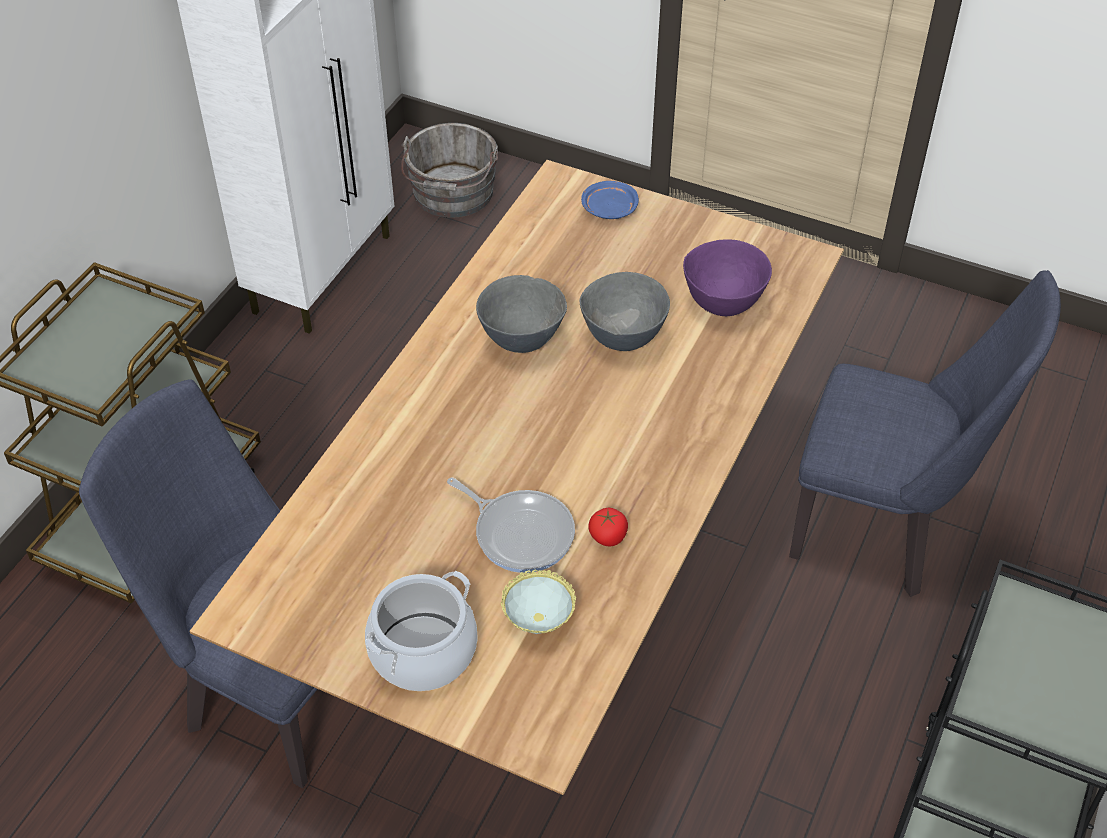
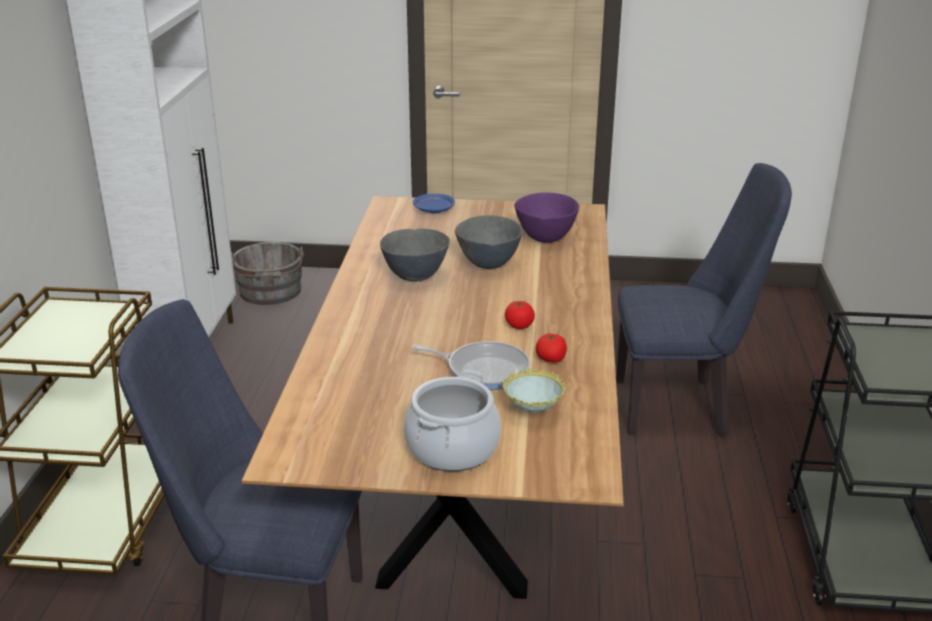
camera: 20 degrees left, 20 degrees down
(602, 465) = (519, 325): none -> tomato

